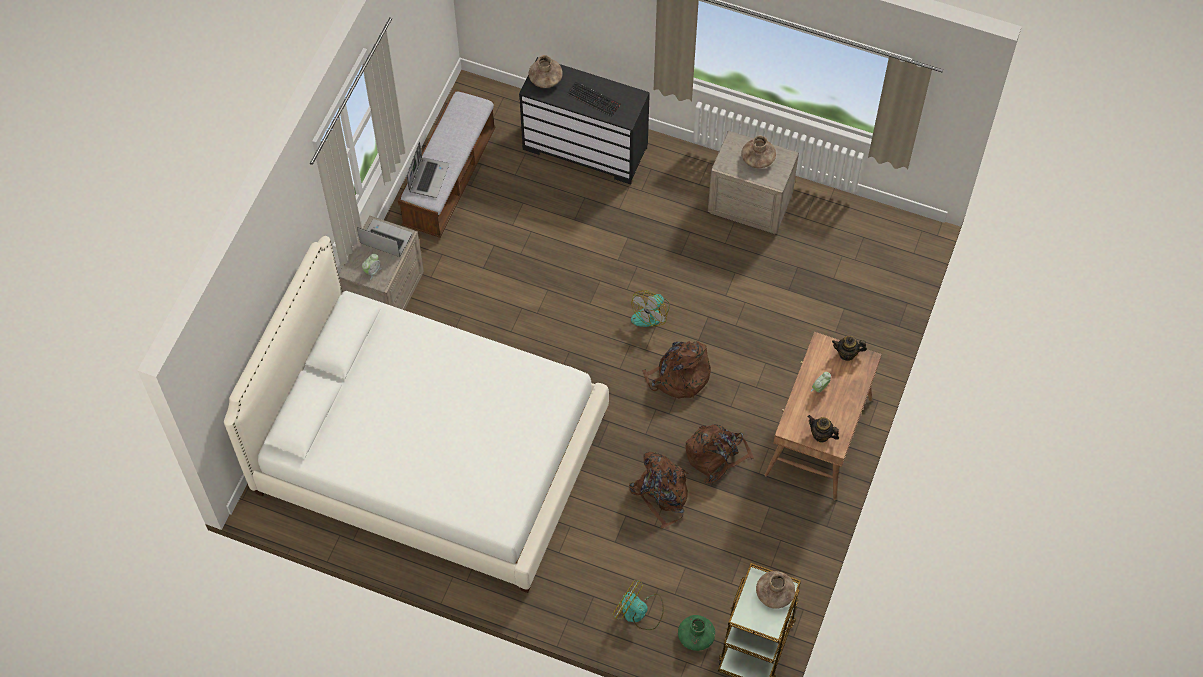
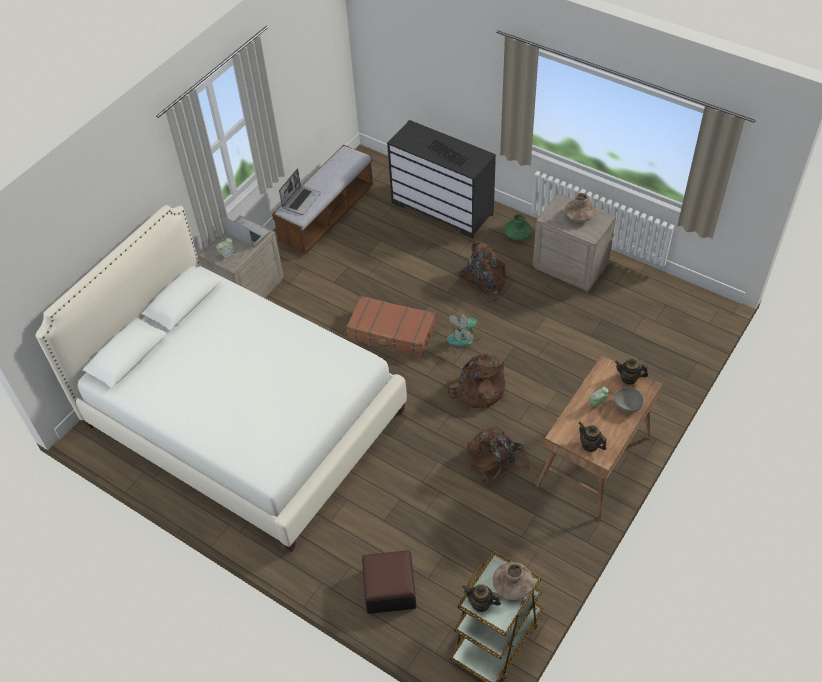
camera: 15 degrees right, 10 degrees down
(545, 79) = (412, 135): brown vase -> none
(567, 323) = (391, 333): none -> brown suitcase
(639, 612) = (389, 588): fan -> ottoman
(662, 494) = (437, 486): brown backpack -> brown backpack (484, 282)
(696, 636) = (438, 622): green vase -> green vase (517, 235)
(749, 616) = (481, 603): none -> teapot
(850, 385) = (627, 406): none -> grey bowl

